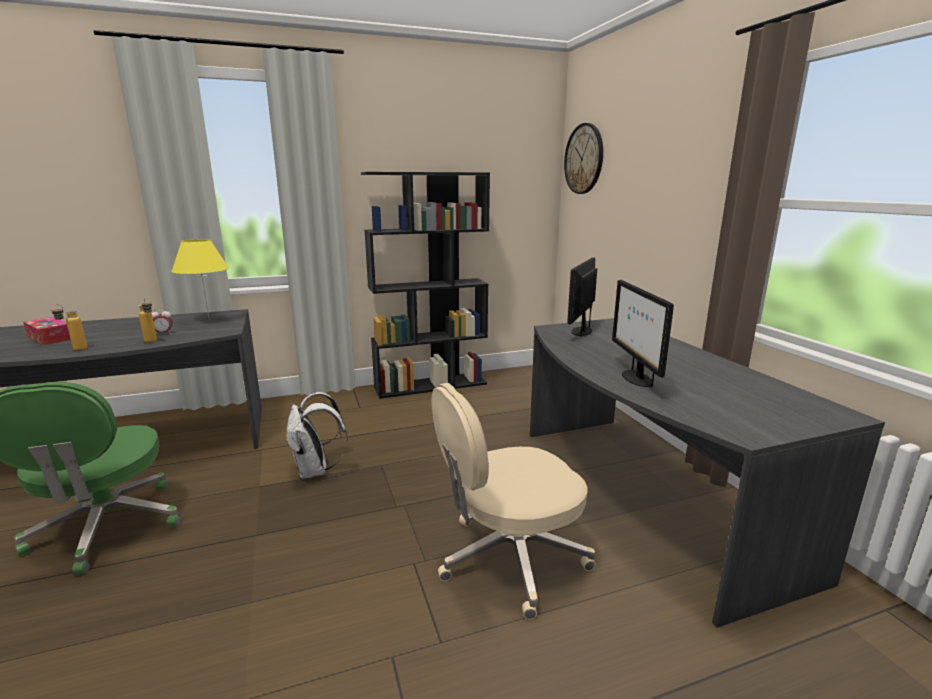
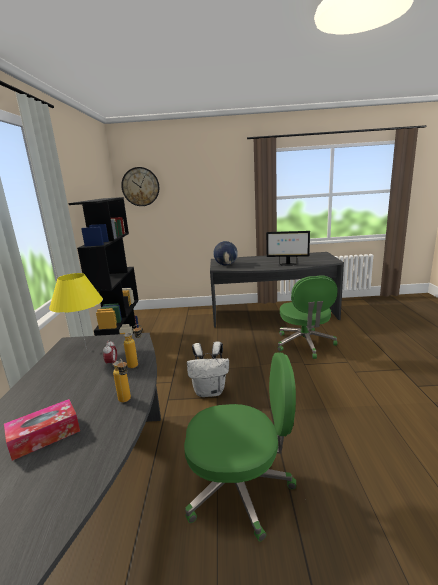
camera: 70 degrees left, 0 degrees up
(509, 558) = (305, 344): beige office chair -> green office chair
(581, 331) = (226, 265): monitor -> globe

